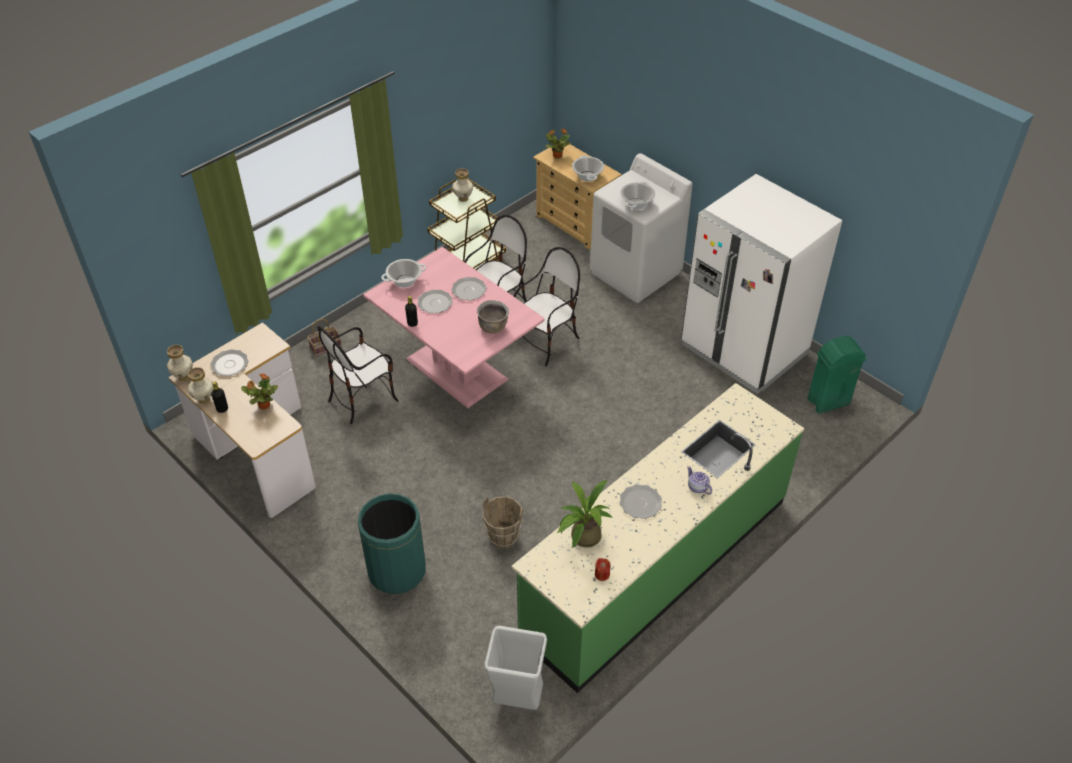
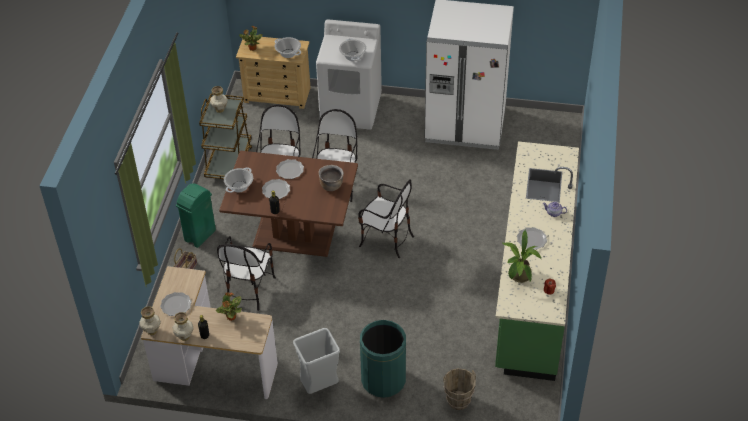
camera: 35 degrees left, 0 degrees up
(457, 368) = (294, 235): pink dining table -> brown dining table
(503, 537) = (429, 321): brown bucket -> brown bucket (458, 401)
(516, 699) = (525, 405): grey trash can -> grey trash can (319, 387)
(543, 424) = (386, 240): none -> chair
(827, 402) = (542, 133): green trash can -> green trash can (199, 236)

